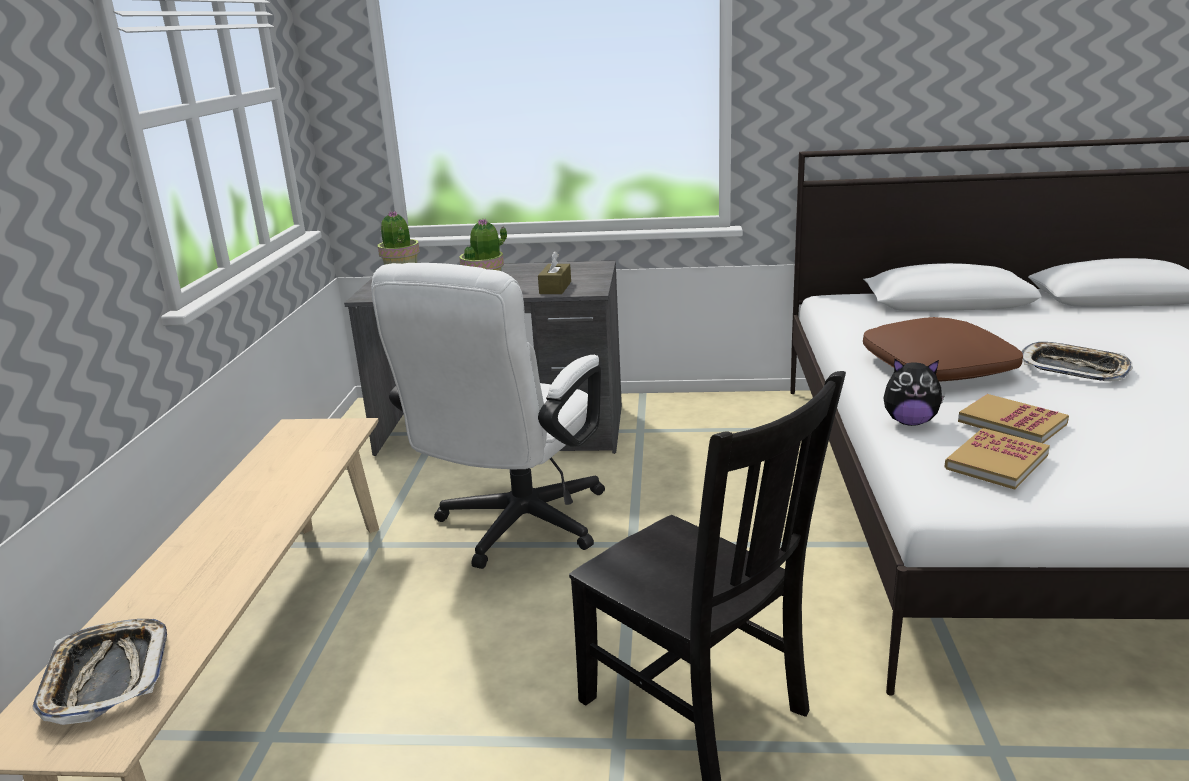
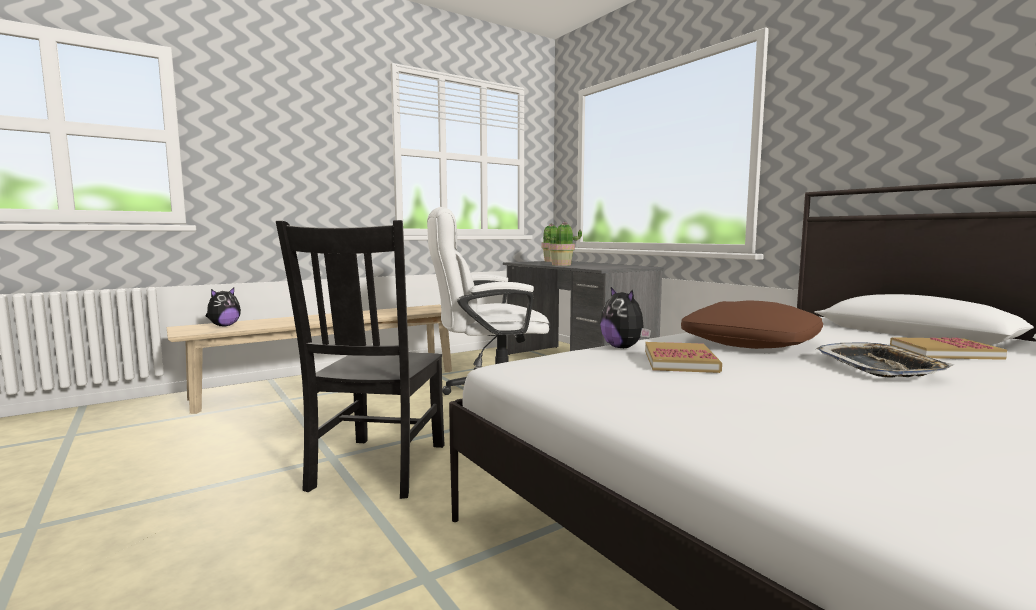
camera: 50 degrees right, 15 degrees down
(106, 677) = (224, 326): tray -> plush toy
(555, 288) = (591, 267): brown tissue box -> none
(996, 462) = (590, 364): book -> book (944, 352)

